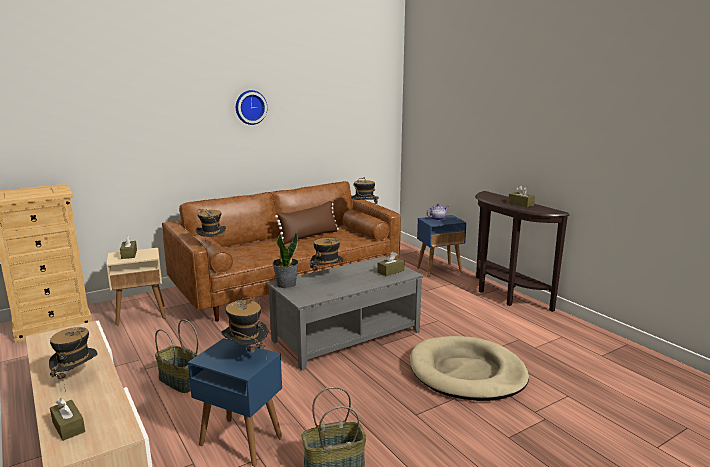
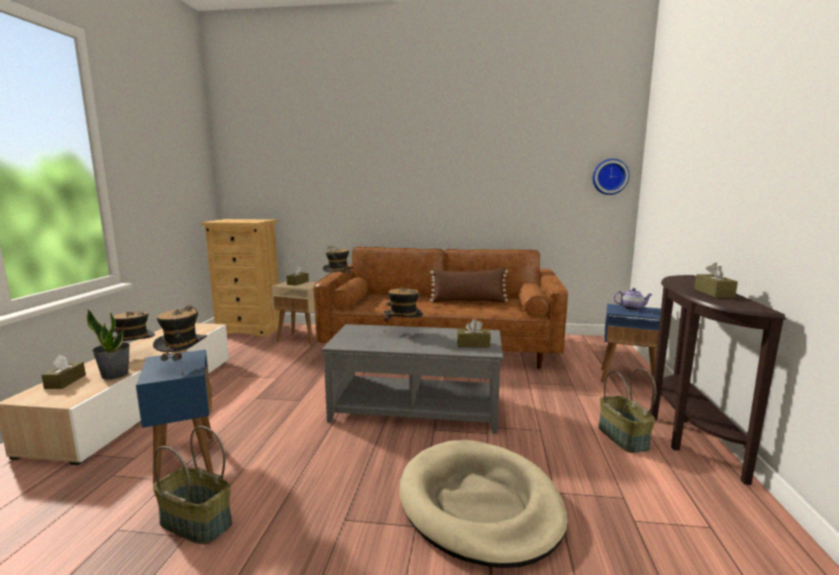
camera: 40 degrees right, 5 degrees down
(179, 381) = (239, 393): basket -> basket (622, 437)
(250, 107) = (440, 164): wall clock -> wall clock (609, 176)
(286, 284) = (355, 329): potted plant -> potted plant (115, 374)
(364, 210) = (531, 281): hat -> none

